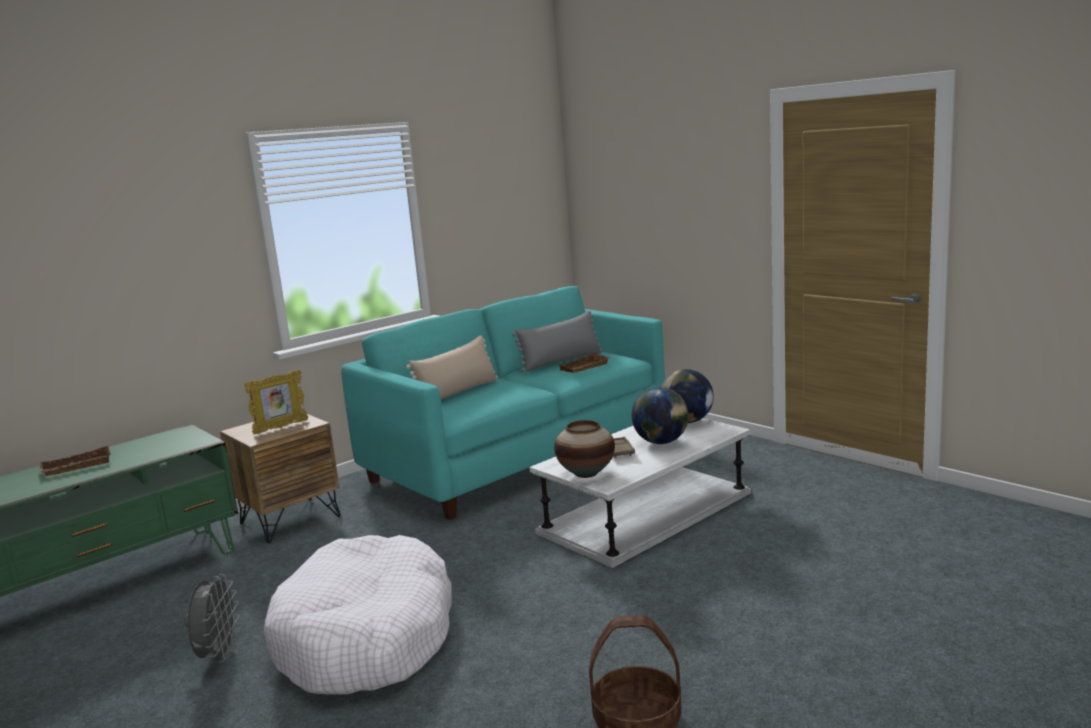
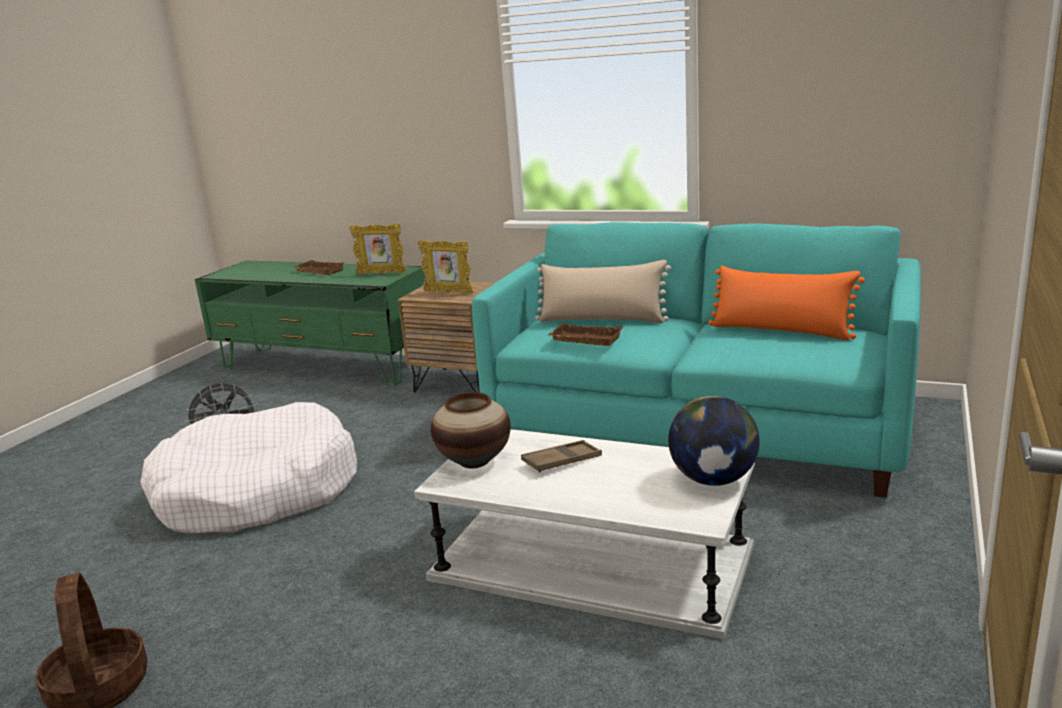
camera: 65 degrees right, 5 degrees up
(172, 440) = (381, 274): none -> picture frame
(561, 361) = (781, 331): grey pillow -> orange pillow
(585, 367) = (763, 349): brown tray -> brown tray (584, 340)
(661, 442) = (610, 481): globe -> none

